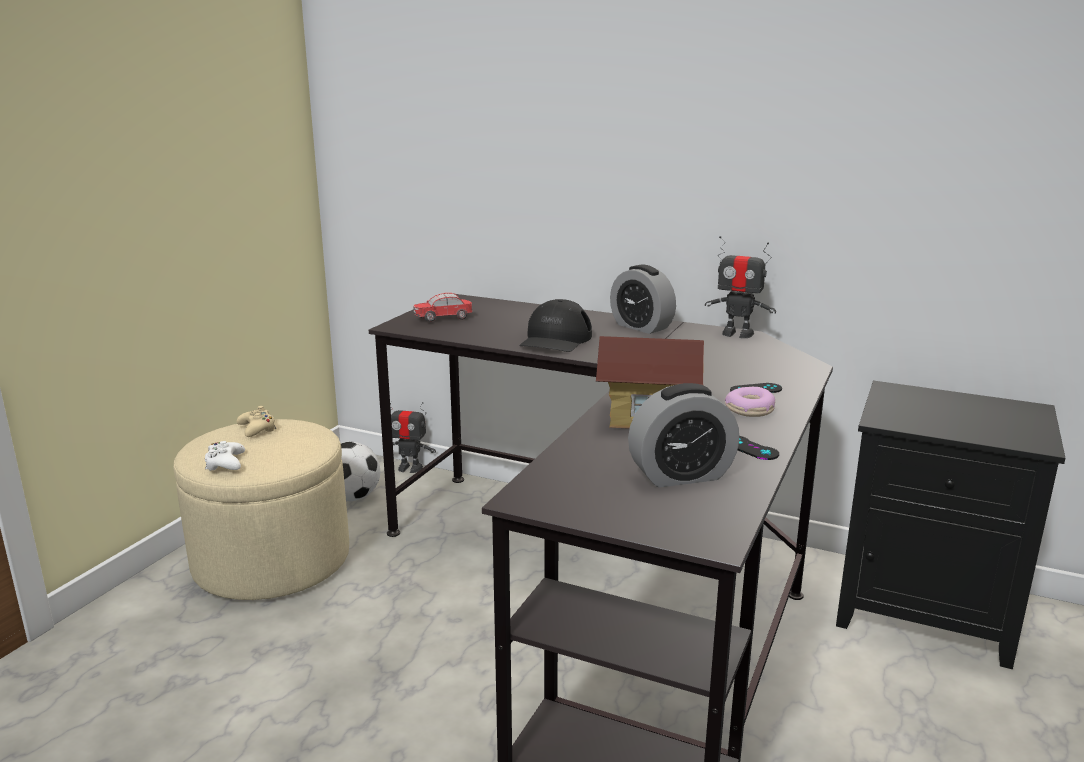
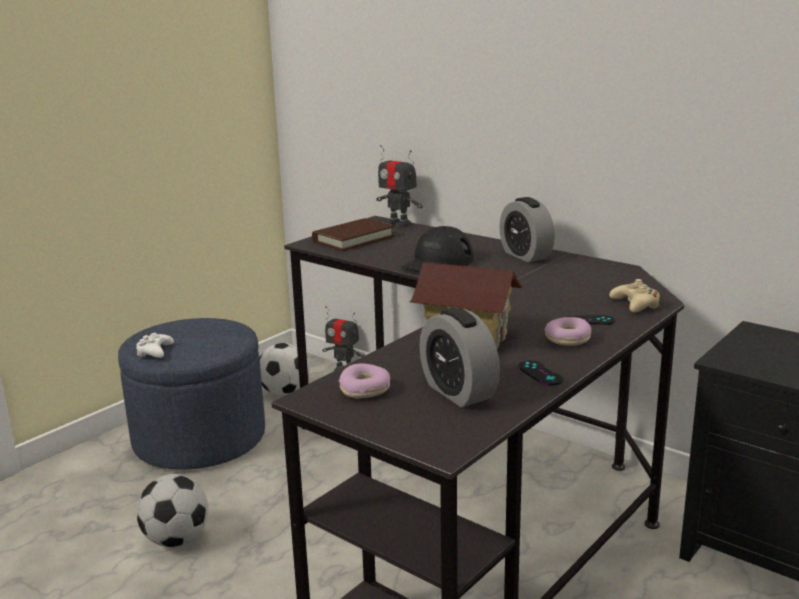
camera: 15 degrees right, 0 degrees up
(257, 429) = (193, 325): beige game controller -> beige game controller (635, 304)
(272, 561) = (200, 439): beige ottoman -> blue ottoman
(291, 683) = (176, 540): none -> football
(444, 319) = (353, 239): toy car -> brown book
(578, 482) = (365, 389): none -> donut
(681, 475) = (458, 392): alarm clock -> alarm clock turned 60 degrees clockwise
(737, 334) = (613, 267): toy robot -> toy robot (398, 224)

